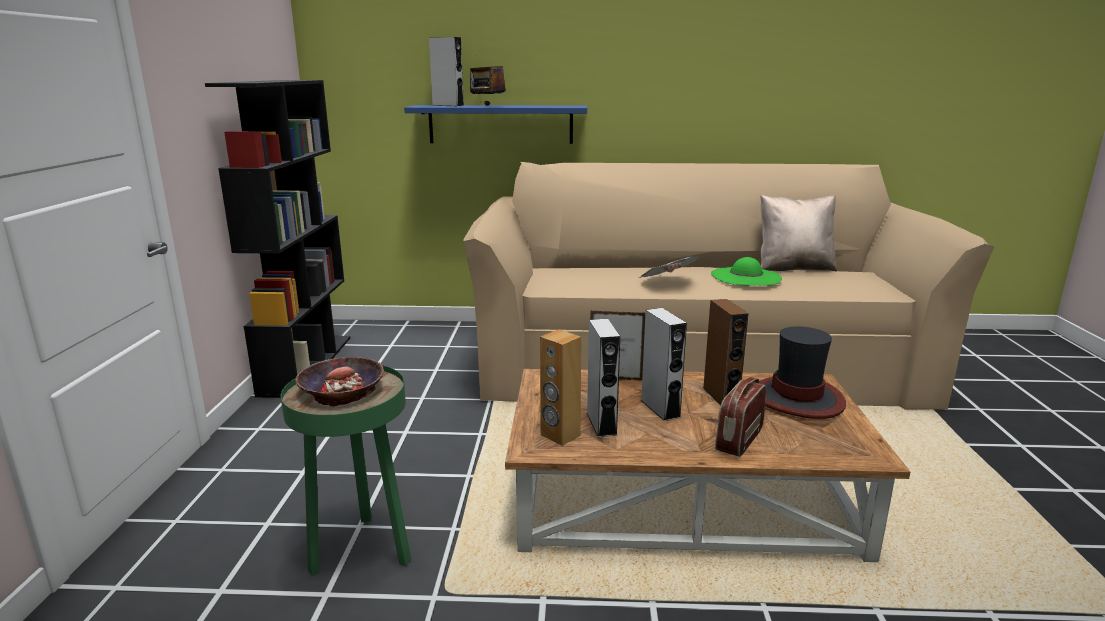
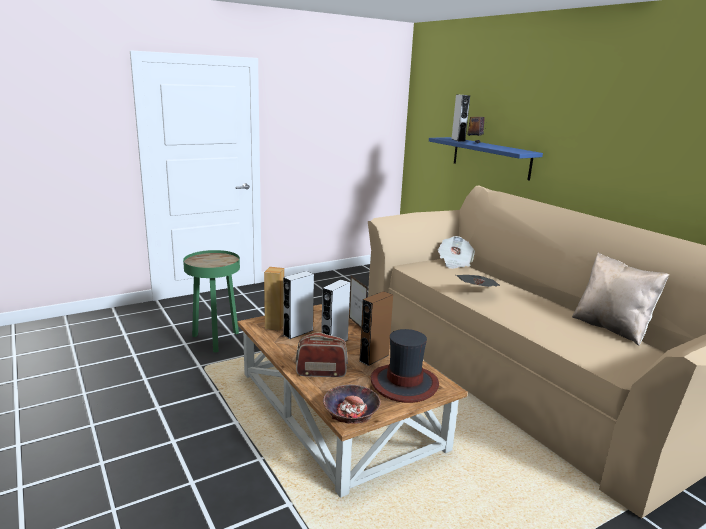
camera: 55 degrees right, 0 degrees up
(306, 364) = (344, 273): black bookcase -> none
(342, 391) = (212, 260): bowl -> bowl (350, 411)
(561, 267) = (455, 262): none -> newspaper
(745, 276) = (538, 312): green hat -> none

